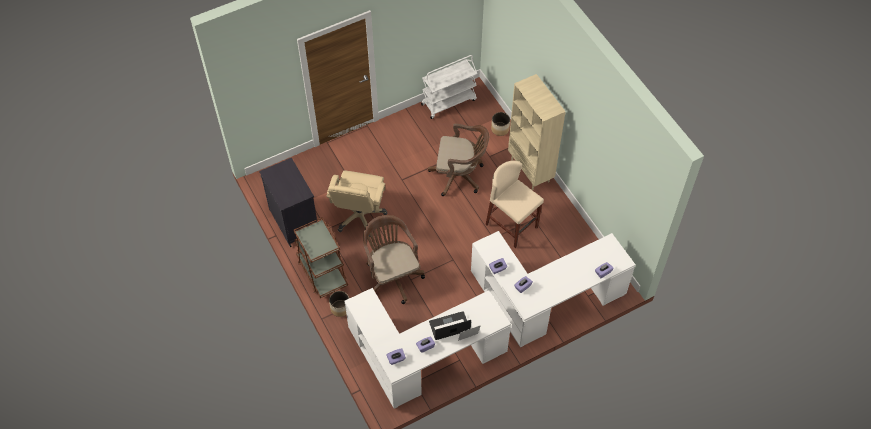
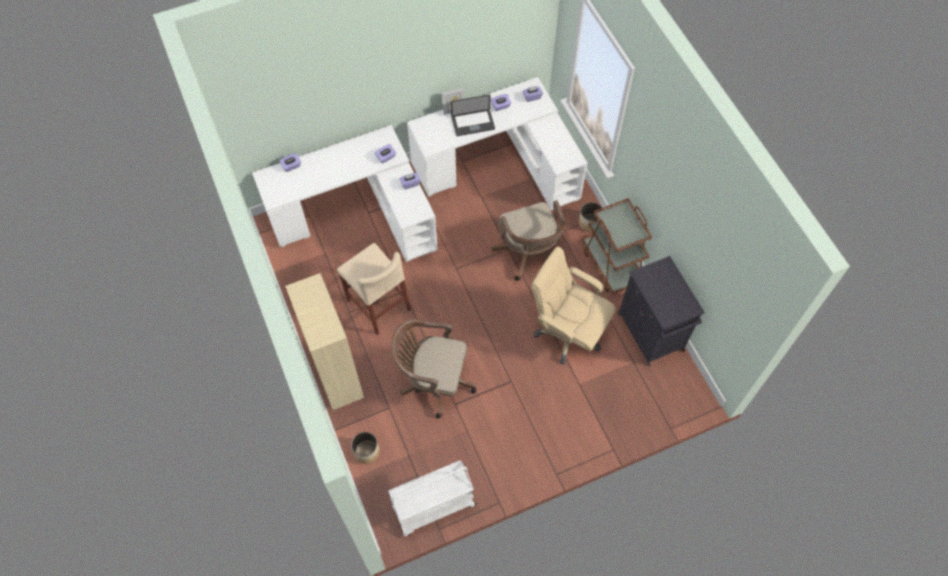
camera: 175 degrees left, 5 degrees up
(359, 216) = (567, 333): beige office chair -> beige office chair turned 75 degrees counterclockwise

